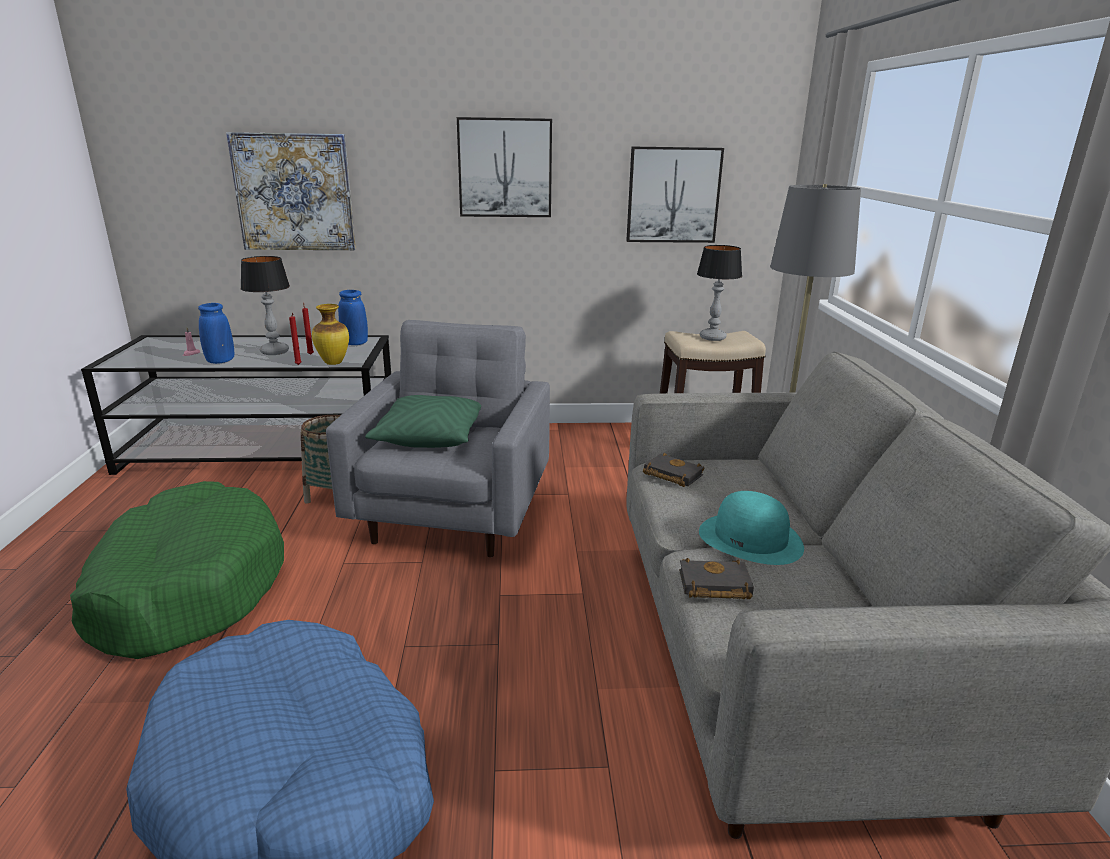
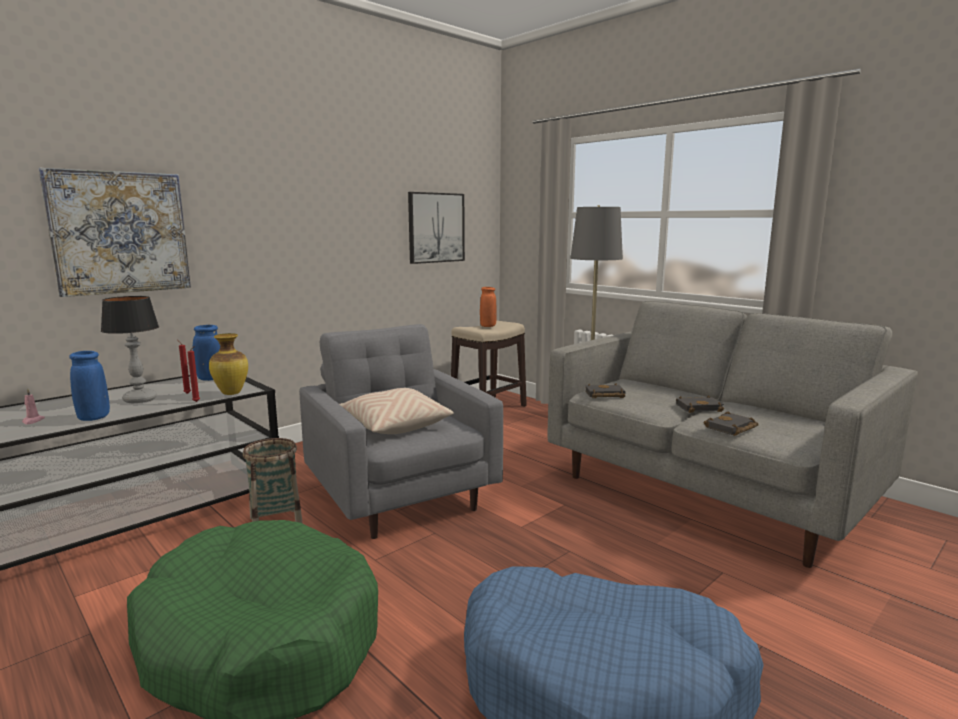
camera: 40 degrees left, 10 degrees down
(429, 436) = (394, 426): green pillow -> beige pillow
(505, 168) = (321, 208): picture -> none
(713, 338) = (488, 326): table lamp -> orange vase
(751, 539) = (699, 407): turquoise hat -> black book

